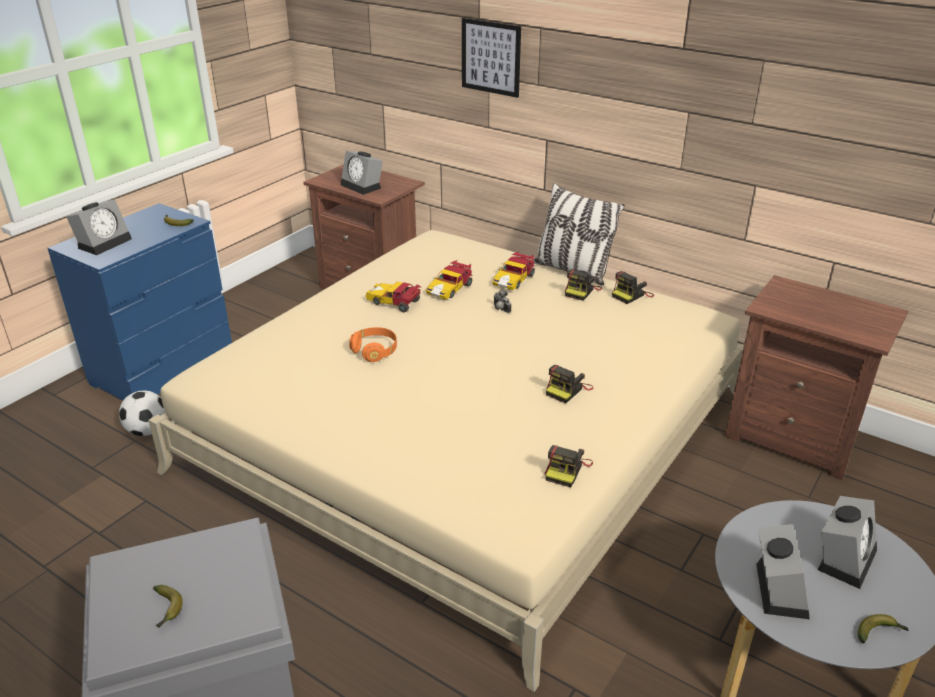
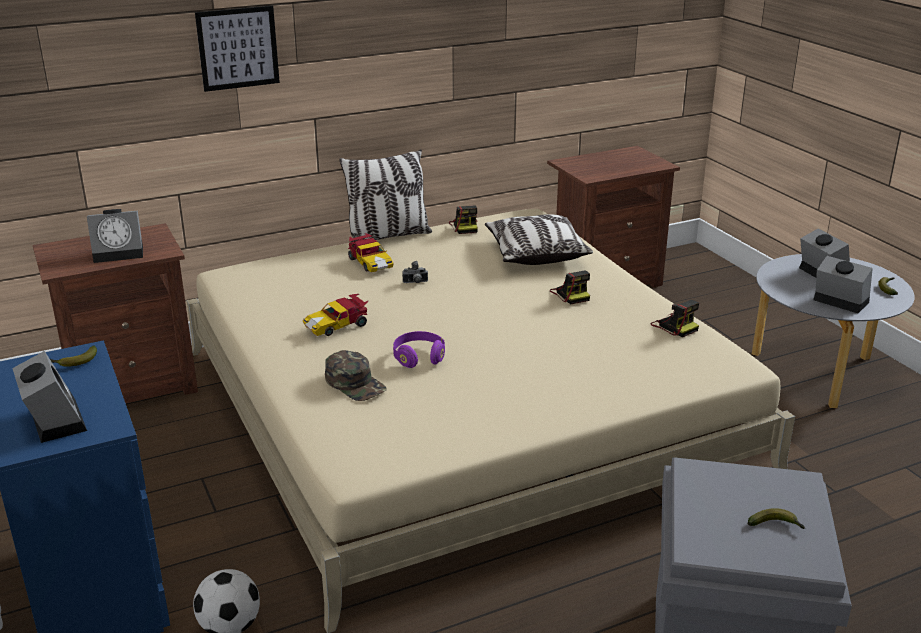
camera: 60 degrees left, 5 degrees down
(316, 339) = (355, 383): none -> green cap
(375, 351) = (419, 358): orange headphones -> purple headphones
(450, 289) = (346, 294): toy car -> none
(581, 291) = (432, 242): camera -> none
(626, 346) = (535, 254): none -> pillow

